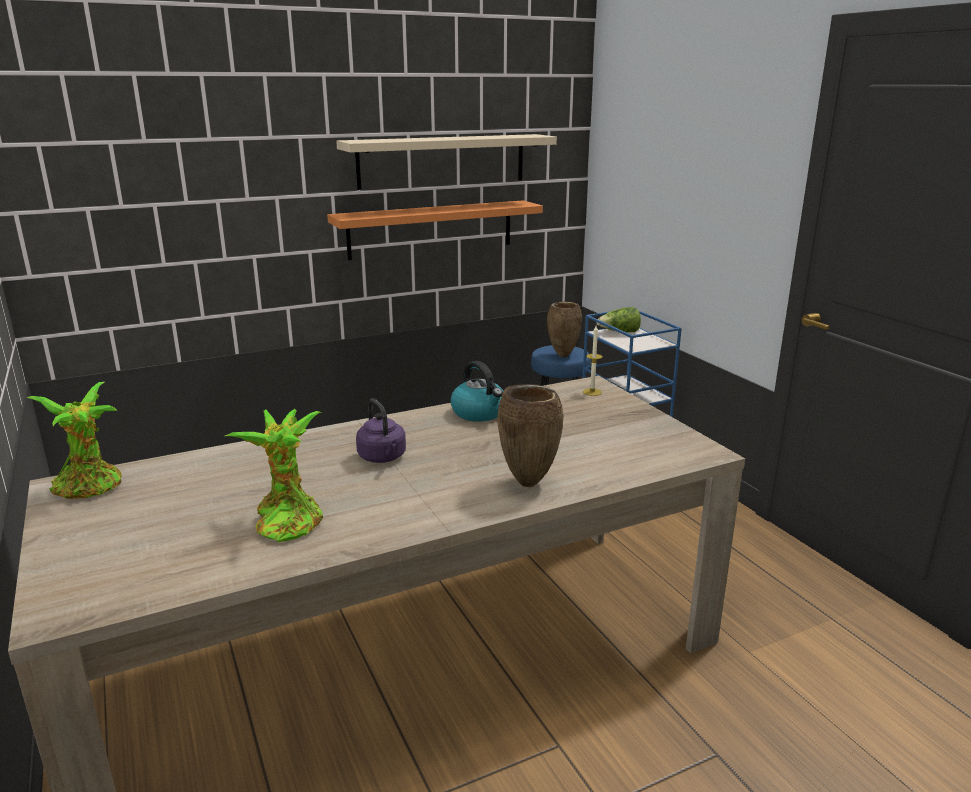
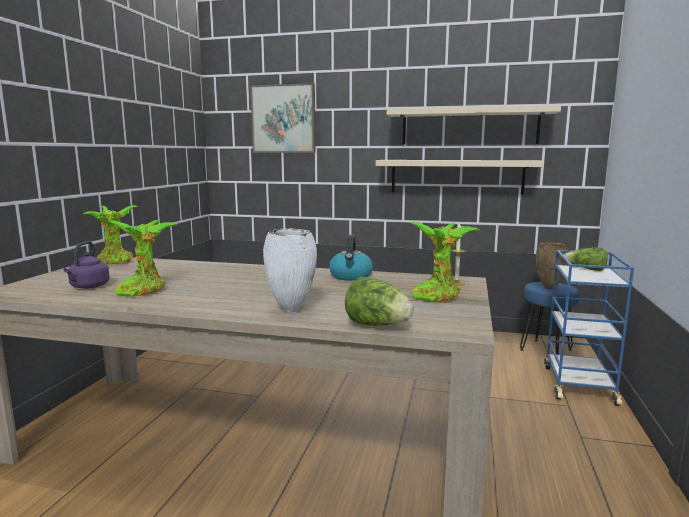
camera: 40 degrees right, 10 degrees down
(153, 156) = (283, 119): none -> picture
(383, 458) = (247, 281): purple kettle -> purple kettle (88, 287)
(431, 229) = (456, 176): orange shelf -> beige shelf
(529, 483) = (292, 310): brown vase -> white vase
(607, 414) = (437, 295): none -> potted plant
(636, 472) = (377, 325): none -> lettuce

